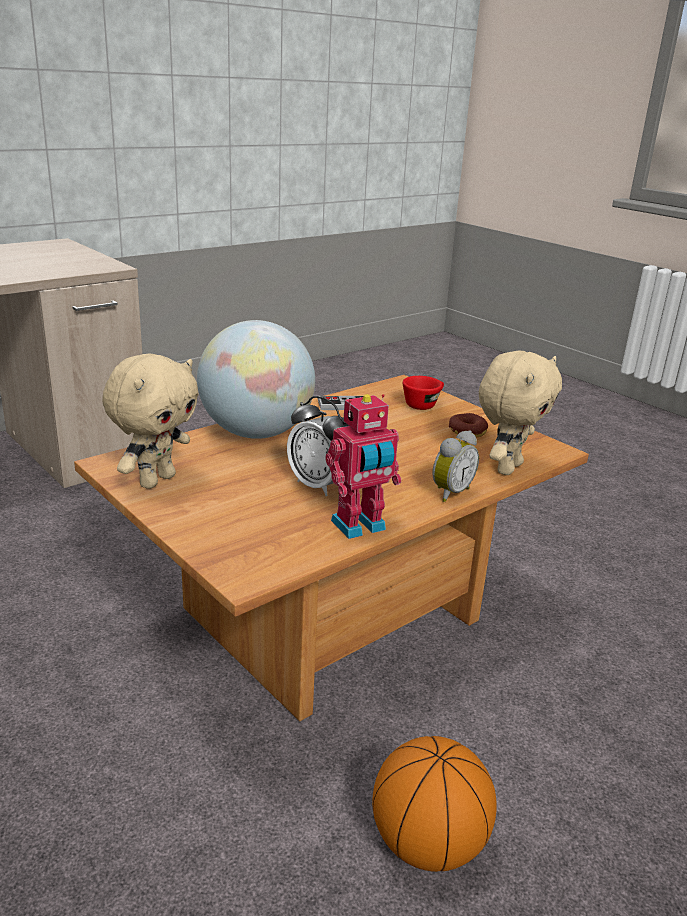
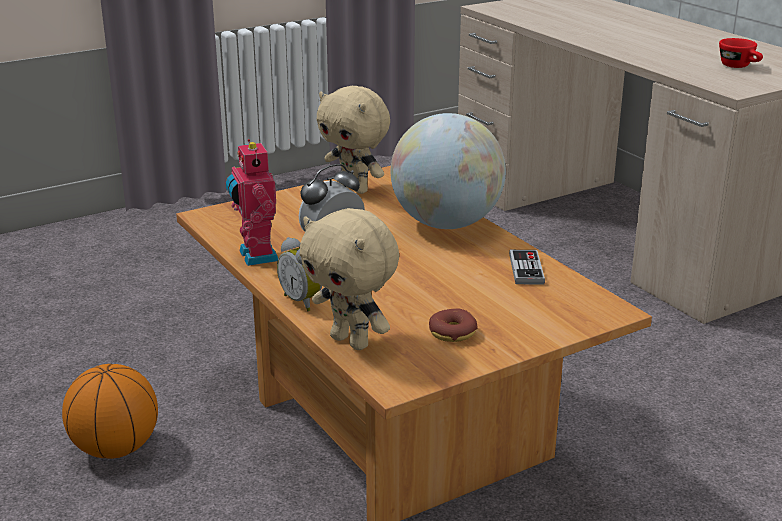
camera: 100 degrees right, 0 degrees up
(423, 404) = (538, 315): red cup -> red cup (739, 66)

